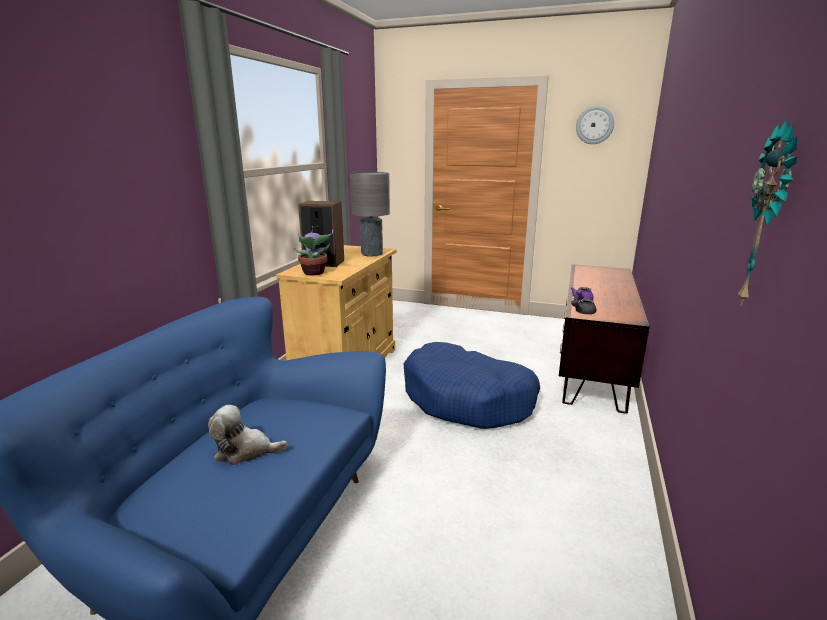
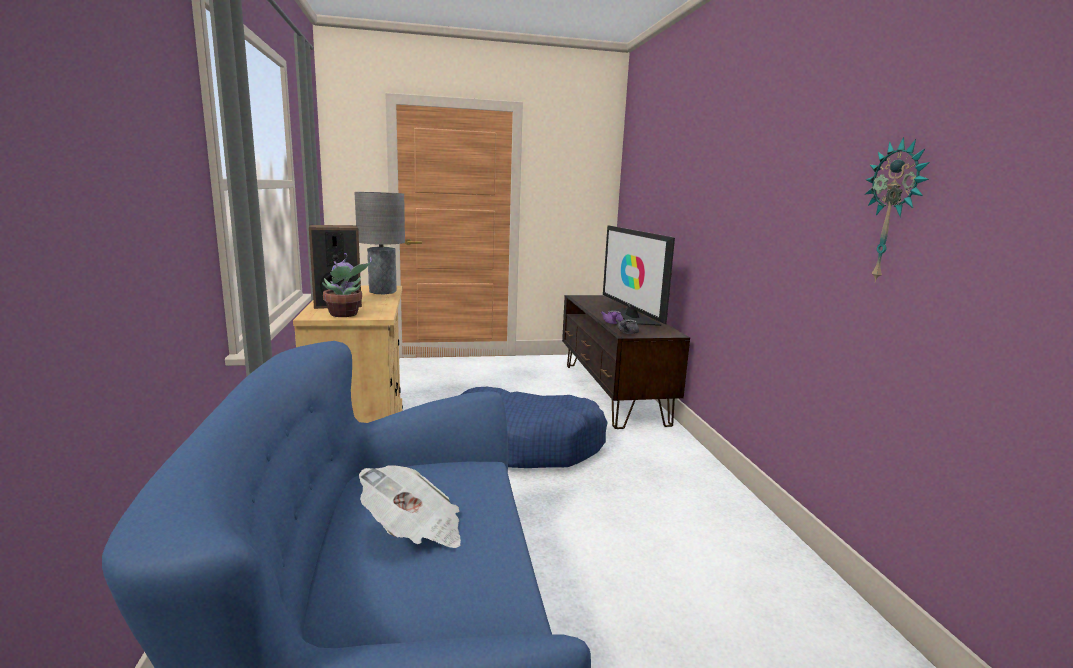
camera: 30 degrees left, 5 degrees down
(245, 451) = (414, 530): plush toy -> newspaper
(594, 125) = (569, 155): wall clock -> none
(612, 295) = (632, 317): none -> television

